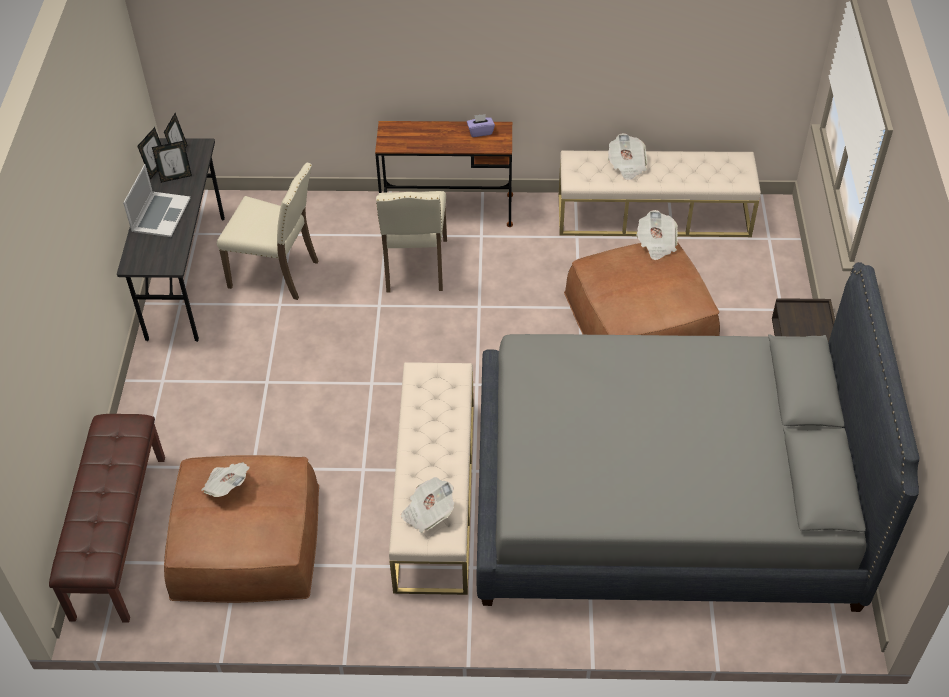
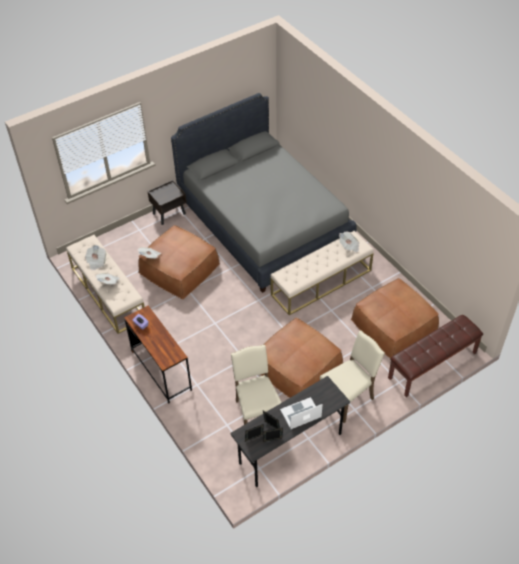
camera: 125 degrees left, 0 degrees up
(227, 486) = (393, 315): newspaper -> newspaper (96, 262)
(301, 359) = (297, 366): none -> brown ottoman
(414, 267) = (209, 360): beige chair -> beige chair (348, 398)

